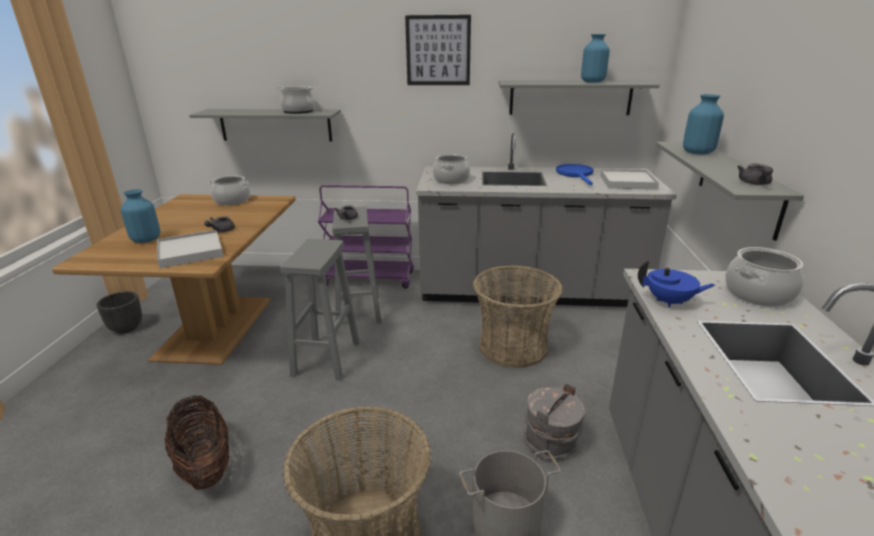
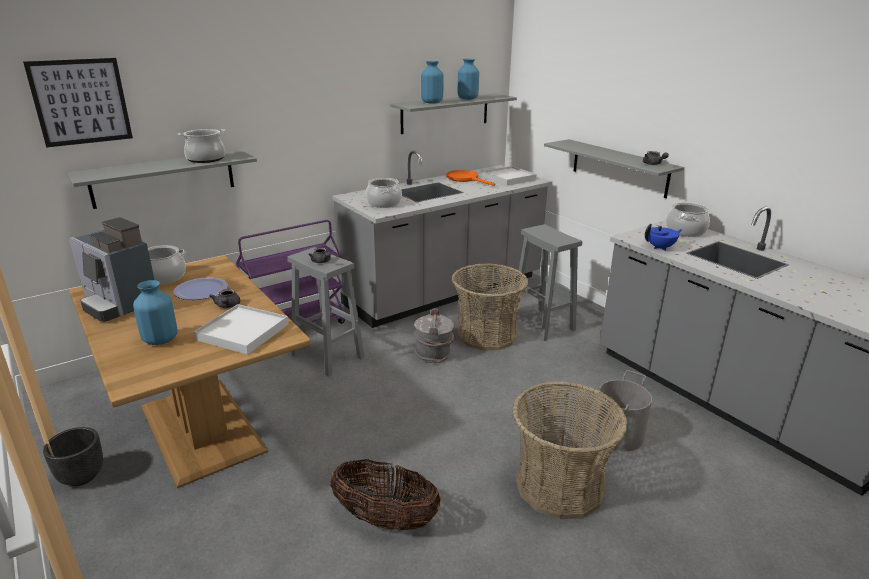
camera: 40 degrees left, 0 degrees up
(179, 210) = (119, 303): none -> coffee machine
(231, 215) = (201, 290): none -> plate
(326, 359) = (361, 403): grey stool -> grey stool (543, 324)
(438, 51) = (337, 80): picture -> picture (81, 102)
(551, 443) = (584, 381): grey bucket -> grey bucket (433, 354)
(576, 174) = (466, 179): blue frying pan -> orange frying pan
(698, 152) = (585, 148): blue vase -> blue vase (432, 102)

